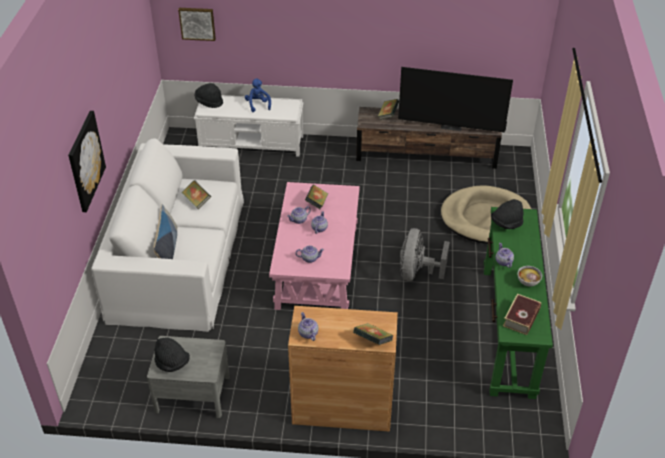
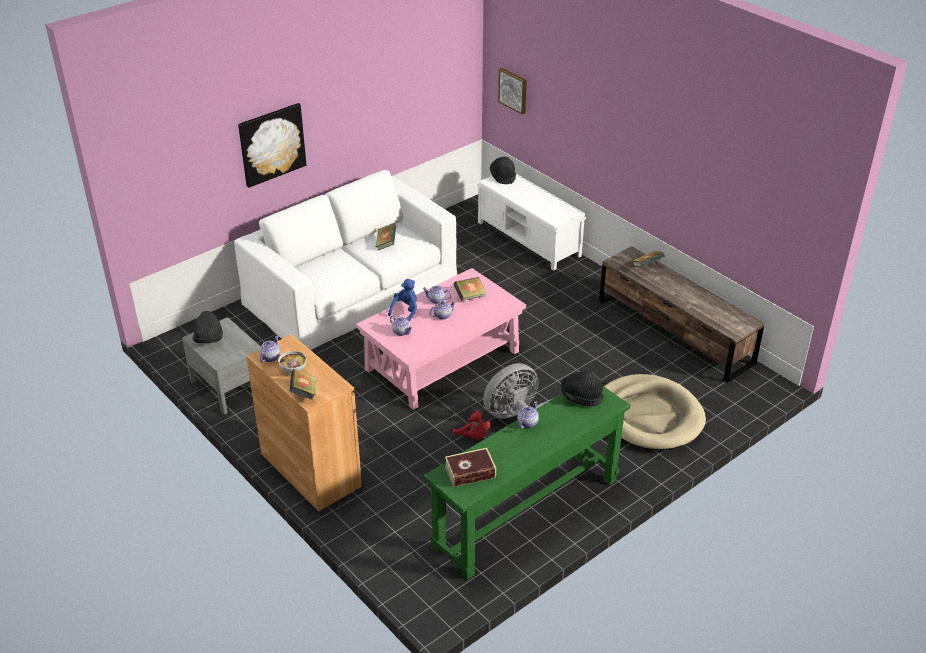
camera: 45 degrees right, 5 degrees down
(167, 249) = (317, 264): pillow -> none
(258, 105) = (539, 198): blue plush toy -> blue plush toy (405, 311)
(410, 304) = (473, 436): none -> red plush toy
(451, 126) = (696, 306): television -> none
(527, 282) = (521, 451): bowl -> bowl (293, 370)

